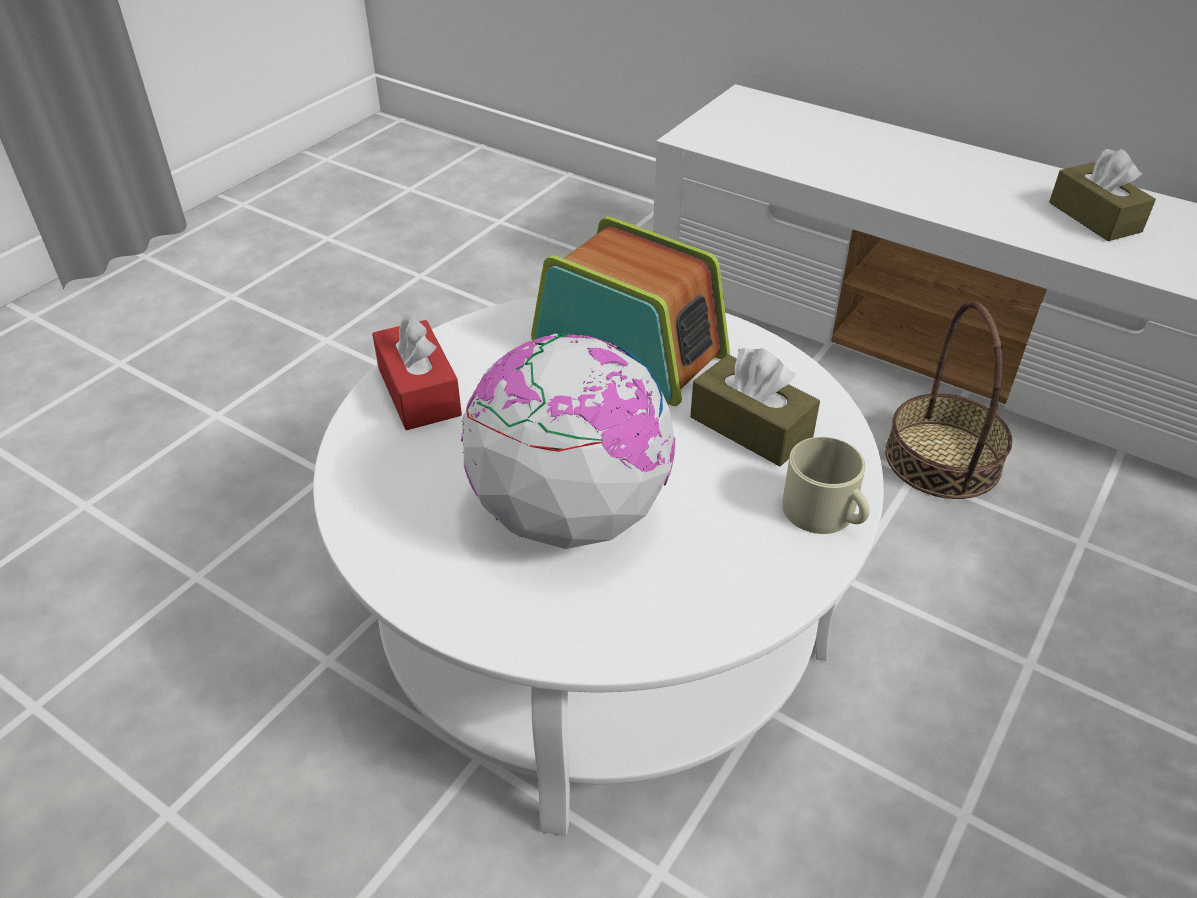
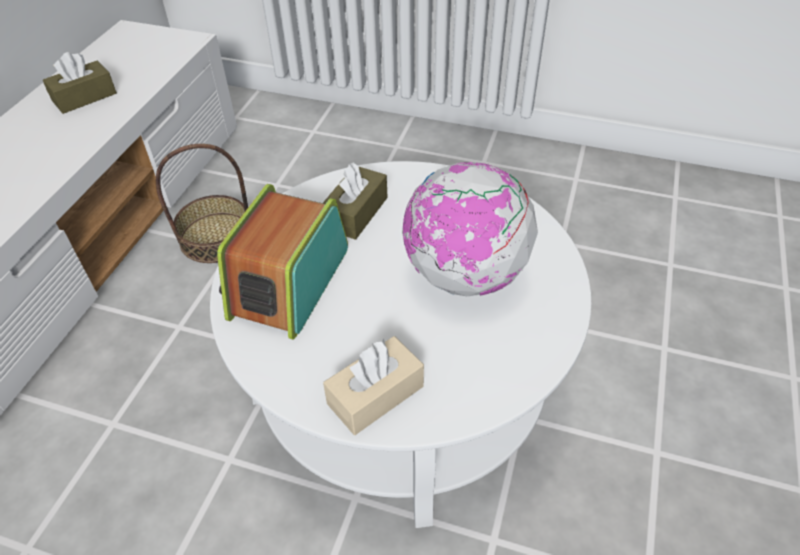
camera: 105 degrees left, 5 degrees up
(419, 392) = (375, 395): red tissue box -> beige tissue box
(825, 513) = (417, 178): beige mug -> none

